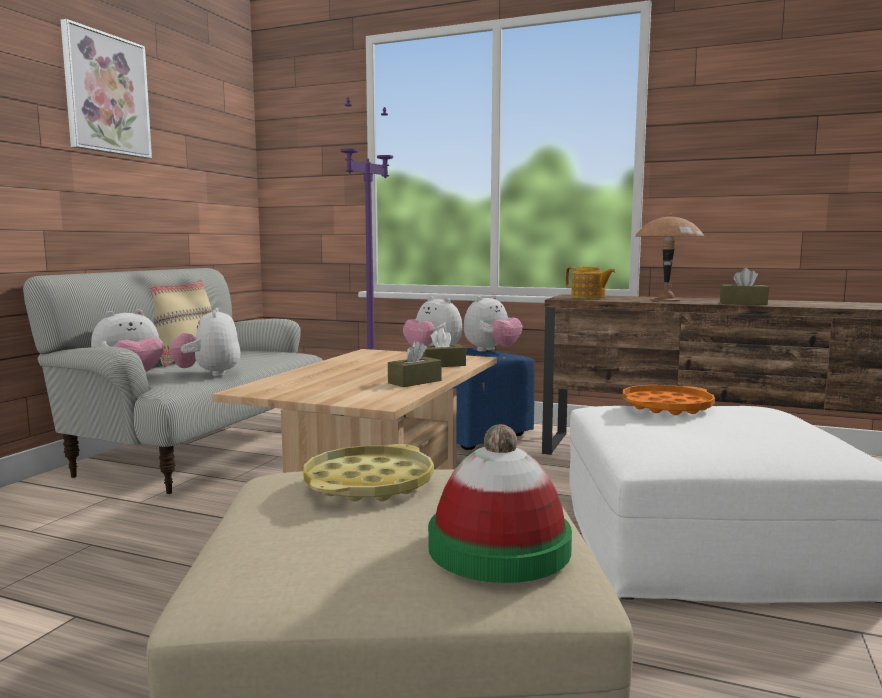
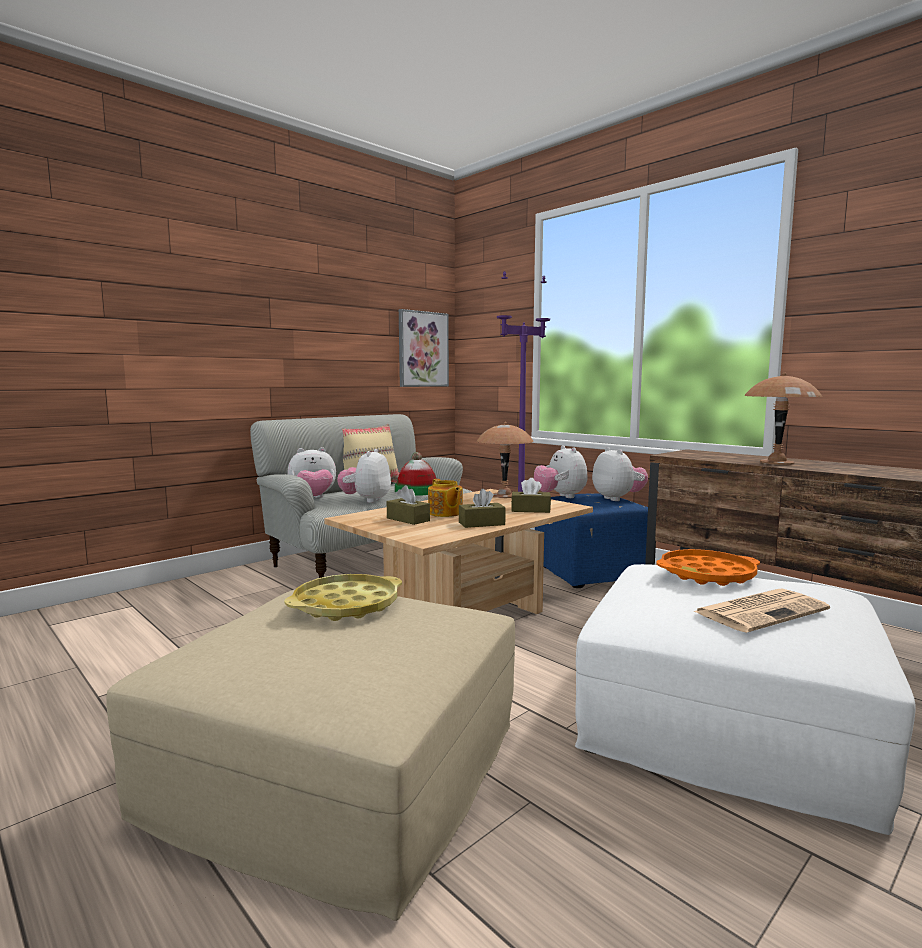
camera: 25 degrees right, 0 degrees up
(106, 94) = (322, 285): picture -> picture (423, 349)
(389, 354) = (504, 495): none -> brown table lamp
(491, 351) = (618, 499): plush toy -> plush toy turned 90 degrees counterclockwise
(499, 547) = (363, 674): hat -> hat (417, 491)
(588, 297) = (701, 454): teapot -> teapot (445, 513)
(743, 303) = (857, 472): brown tissue box -> brown tissue box (408, 519)
(750, 429) = (761, 611): none -> newspaper

